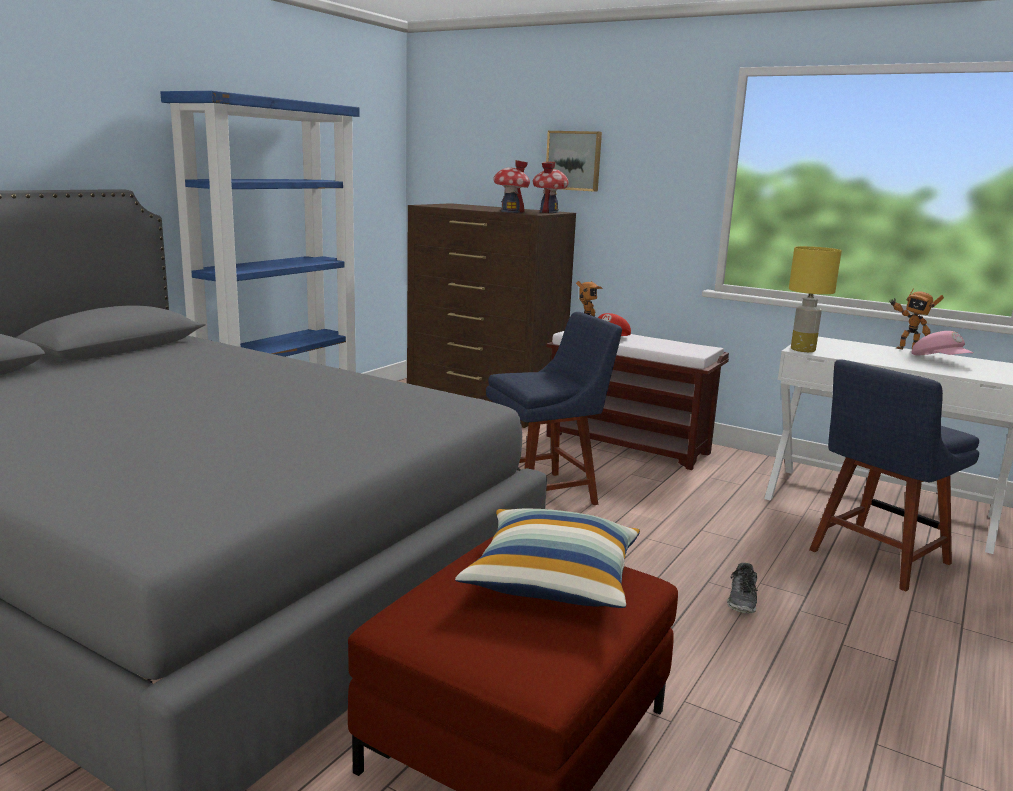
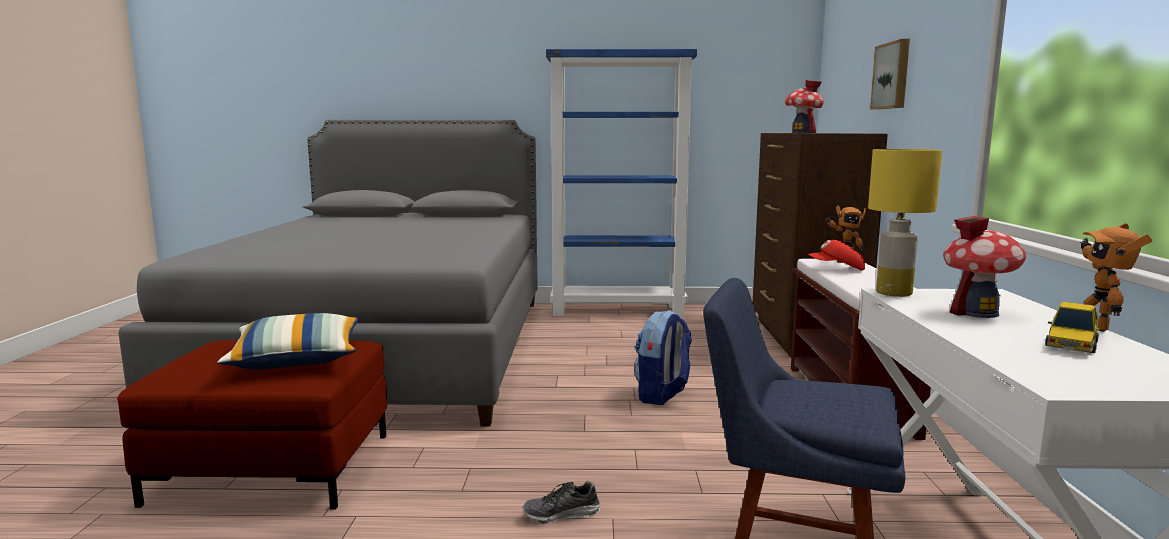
camera: 60 degrees right, 5 degrees down
(546, 493) = (662, 395): blue chair -> backpack
(548, 212) = (849, 133): toy house -> toy house (976, 312)
(940, 360) = (1071, 344): pink cap -> toy car

